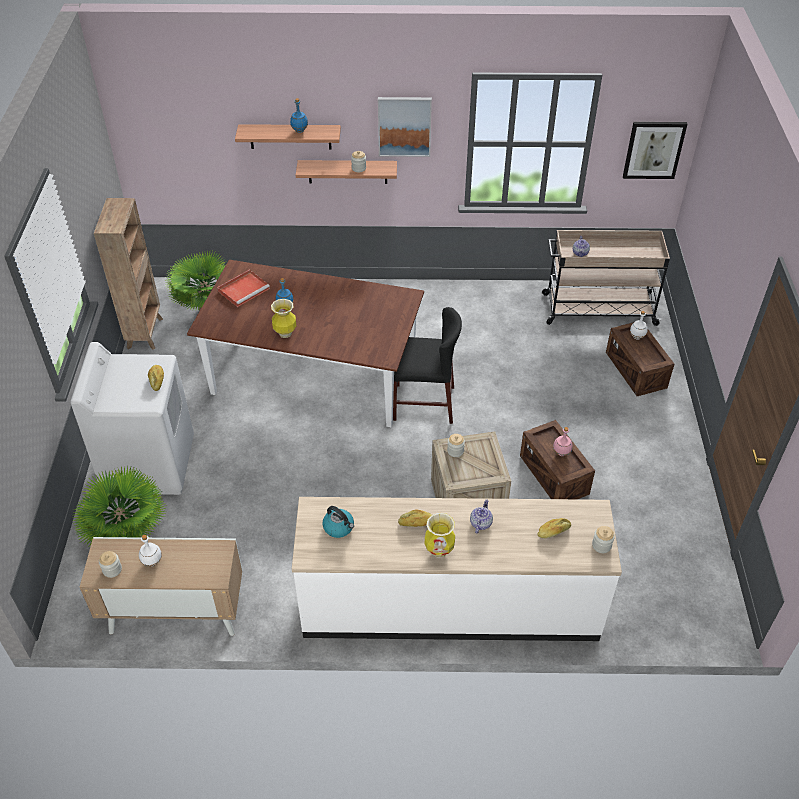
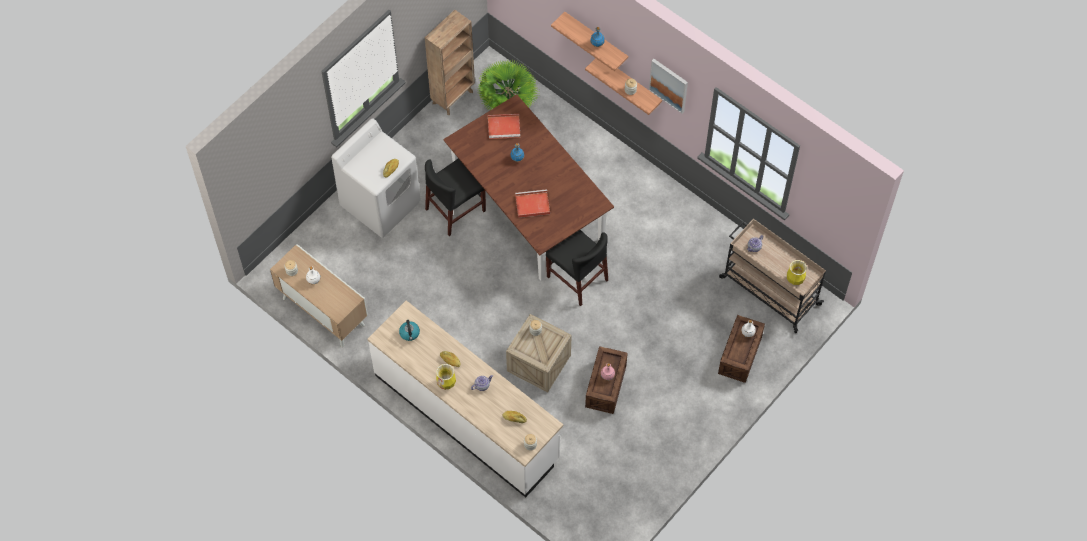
camera: 40 degrees right, 15 degrees up
(127, 535) = (334, 244): potted plant -> none
(239, 421) = (455, 210): none -> black chair
(285, 333) = (499, 180): vase -> vase (794, 281)
(342, 334) = (531, 205): none -> red tray
(653, 149) = (834, 213): picture -> none

